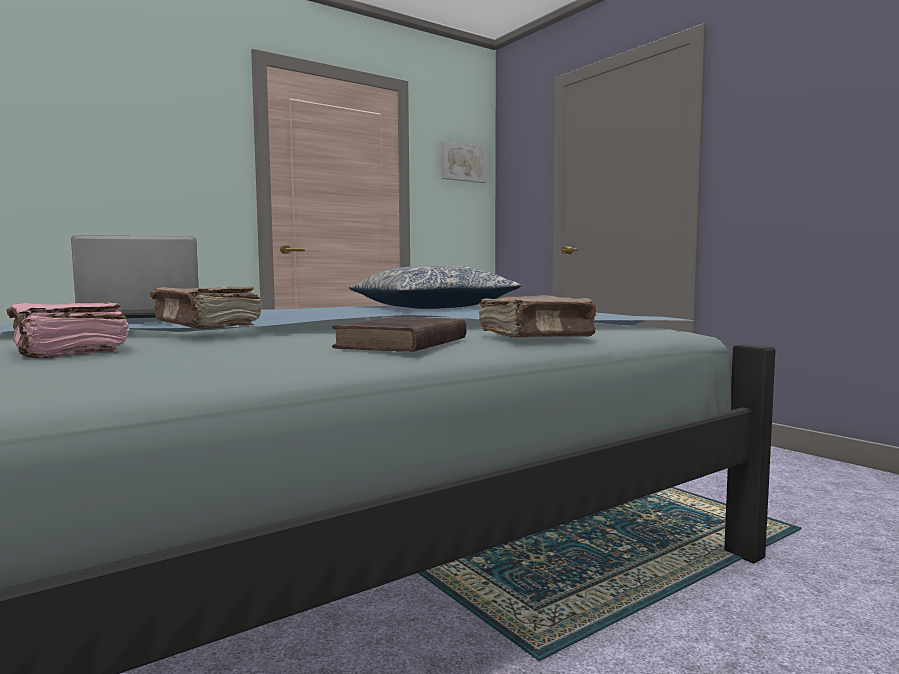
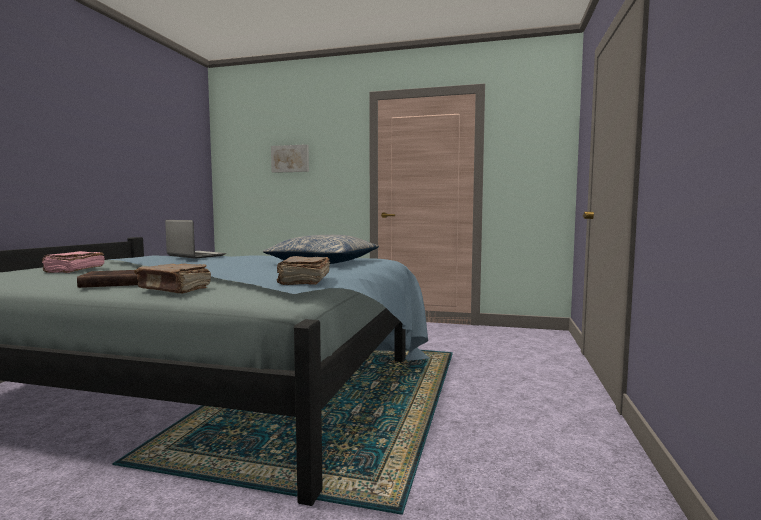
camera: 50 degrees right, 0 degrees up
(207, 325) = (141, 264): brown book -> brown book (304, 281)
(463, 163) = (539, 139): picture -> picture (290, 159)

